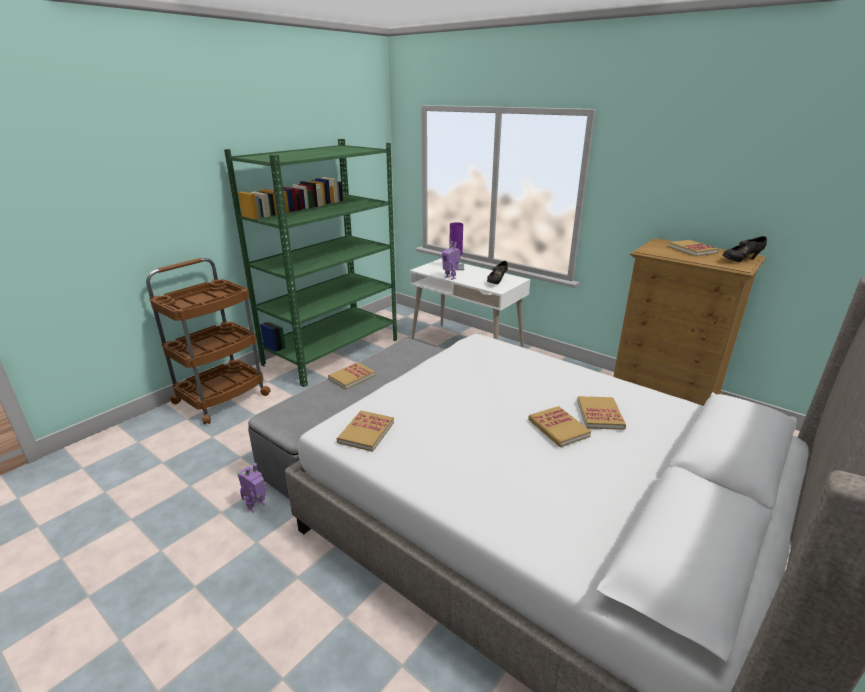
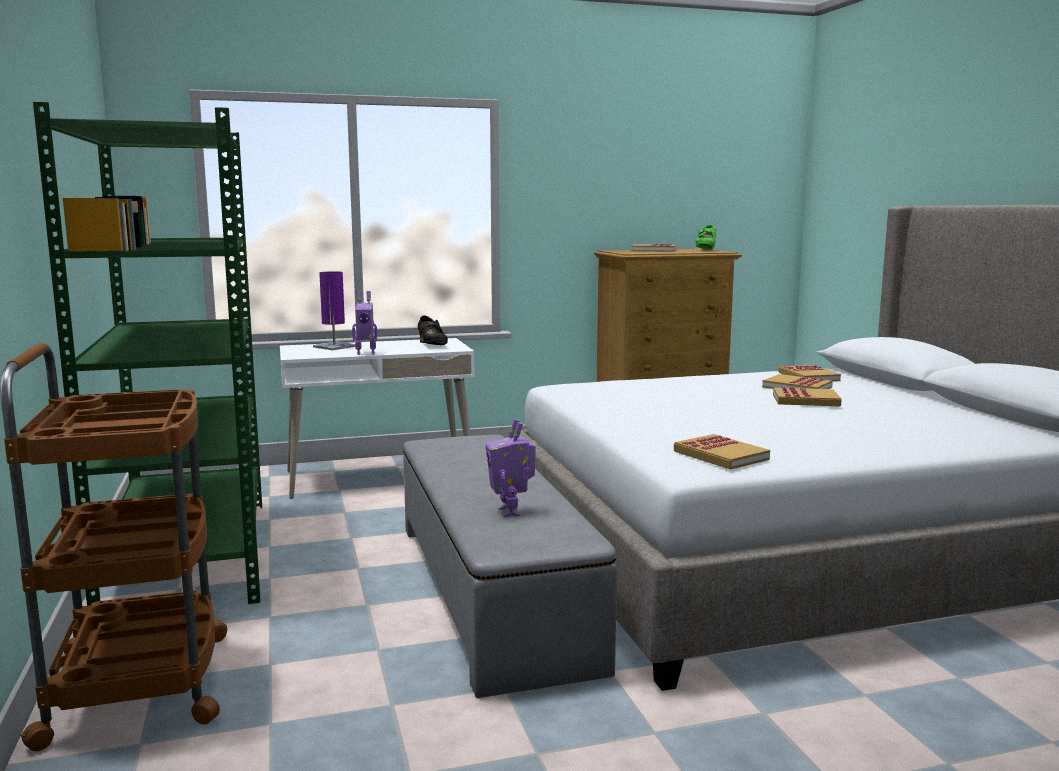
camera: 55 degrees left, 15 degrees down
(257, 506) = (563, 715): toy robot -> toy robot (510, 511)
(352, 377) = (469, 483): book -> book (808, 376)
(740, 260) = (706, 250): black shoe -> green shoe

